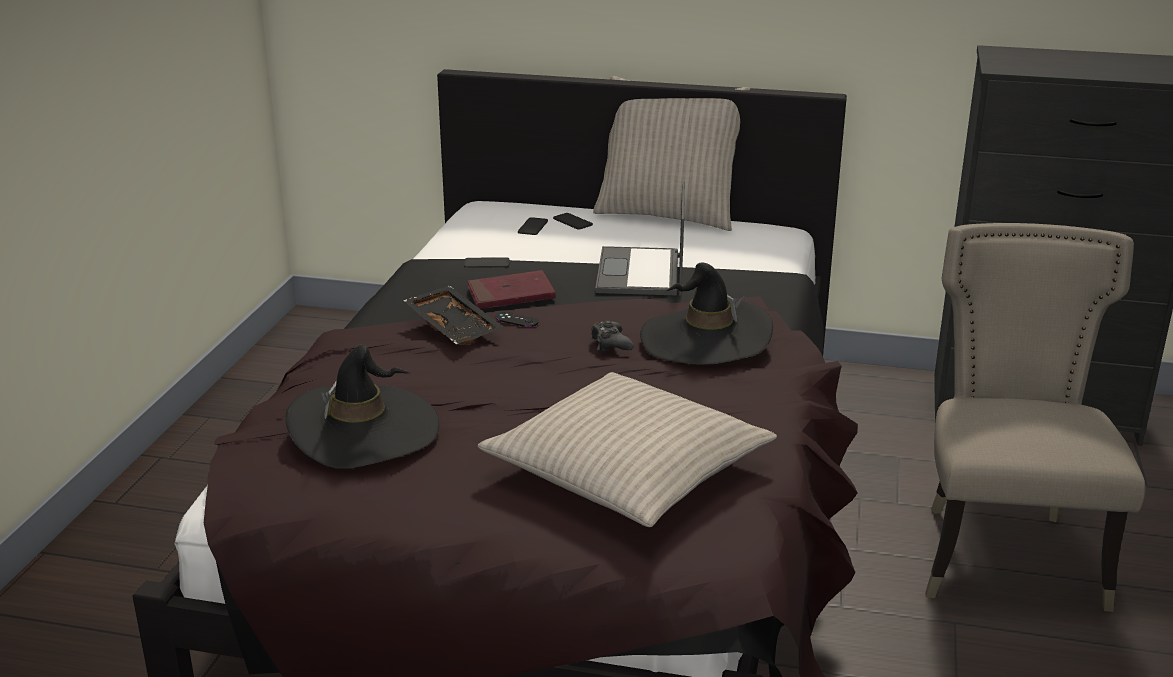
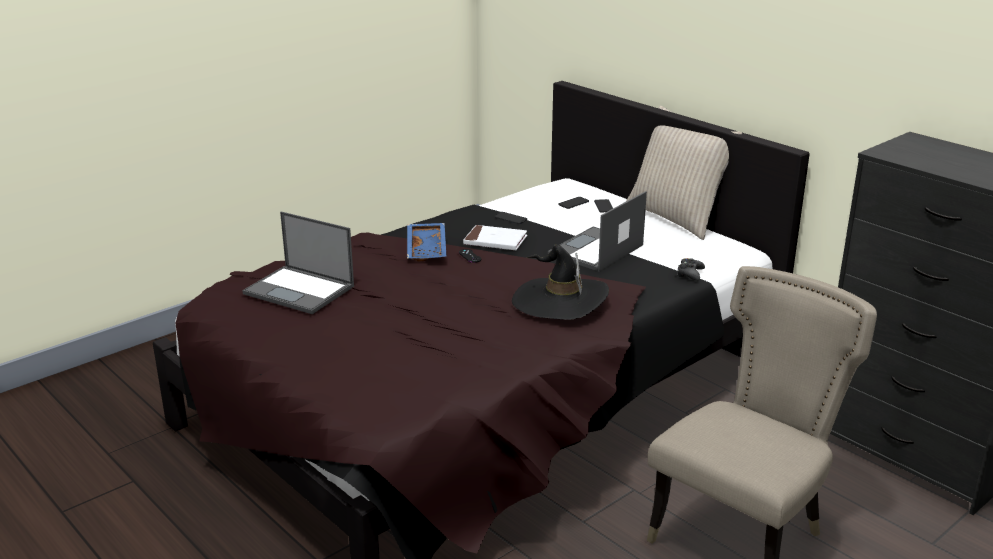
camera: 35 degrees right, 0 degrees up
(364, 430) = (300, 290): black hat -> laptop
(455, 326) = (428, 249): black tray -> blue tray
(511, 295) = (495, 241): red book -> white book
(610, 343) = (500, 286): black game controller -> black game controller (690, 274)
(627, 470) = (401, 359): beige pillow -> none

